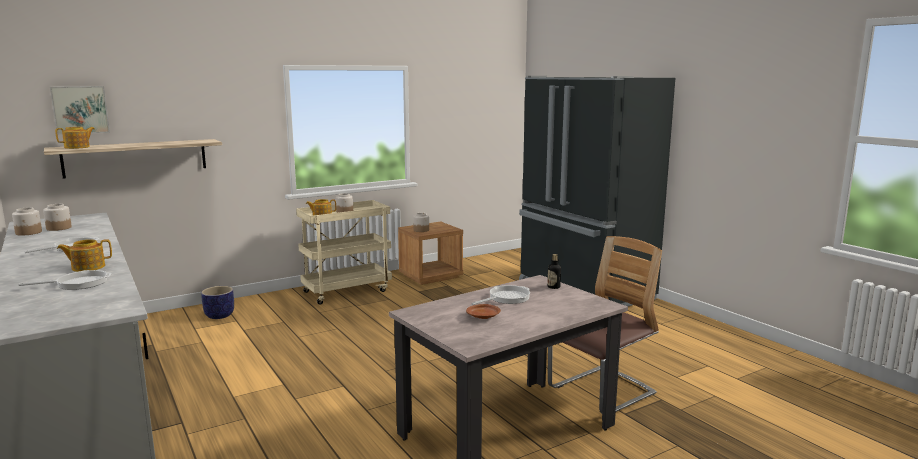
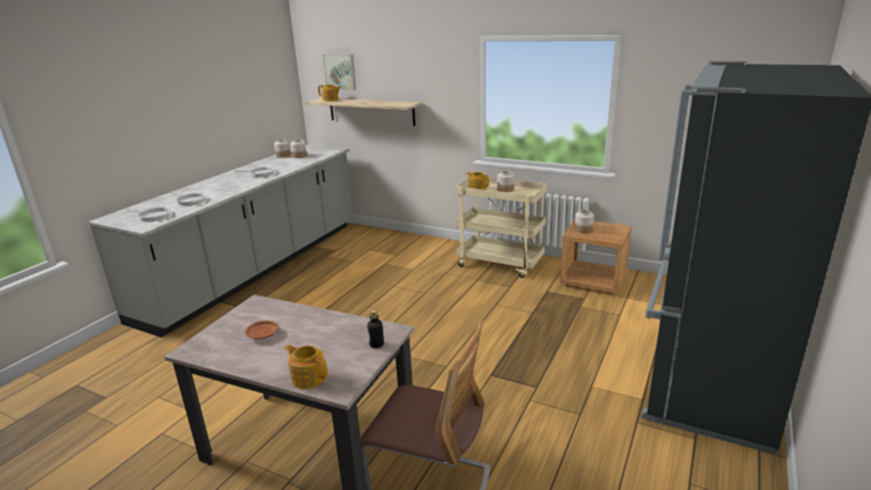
camera: 60 degrees right, 10 degrees up
(87, 267) = (222, 191): teapot -> teapot (308, 377)
(219, 315) = (398, 246): planter -> none
(506, 298) = (321, 330): frying pan -> frying pan (153, 216)

